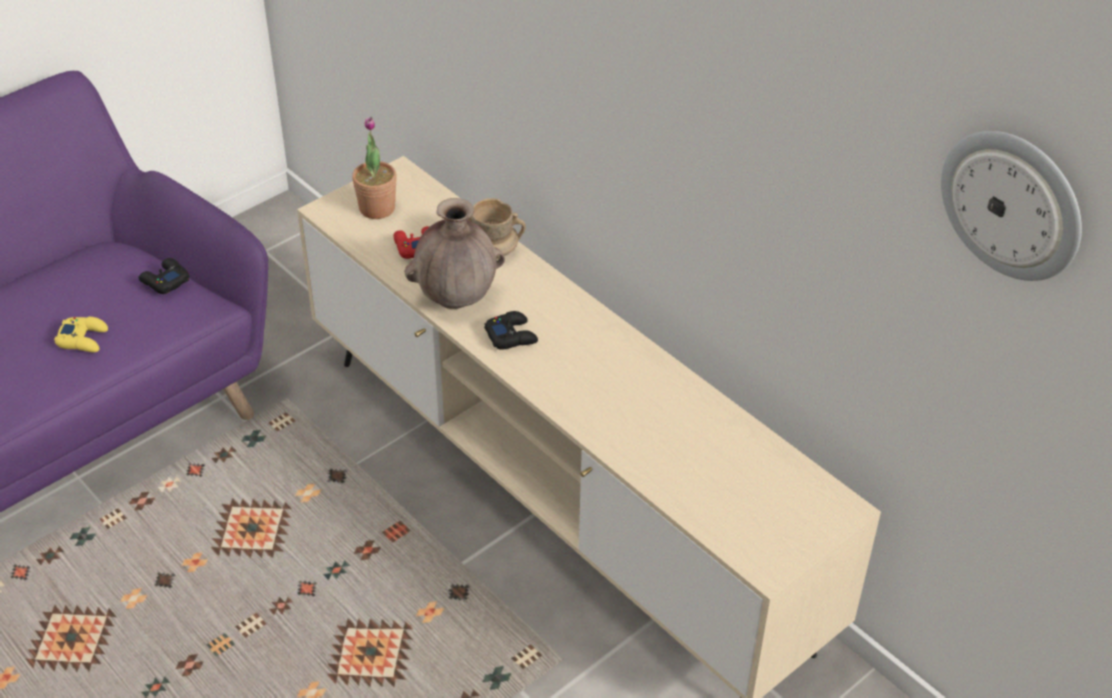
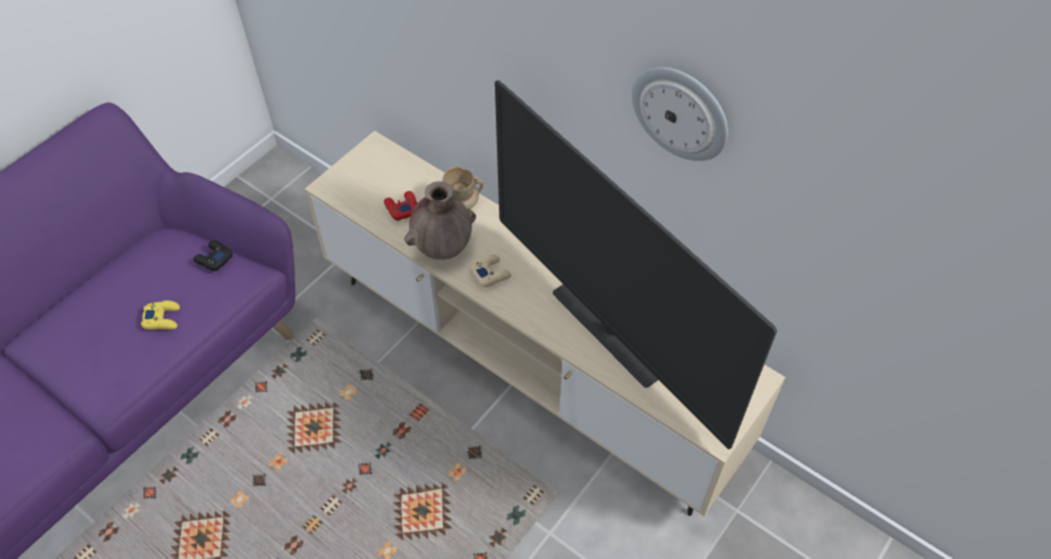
camera: 10 degrees left, 10 degrees up
(377, 208) = (365, 179): potted plant -> none
(511, 336) = (490, 273): black game controller -> beige game controller
(649, 424) = (607, 332): none -> television
(1013, 204) = (914, 189): wall clock -> wall clock (681, 112)

